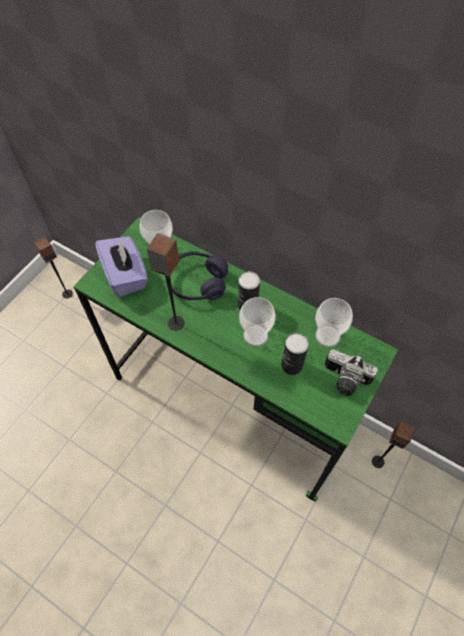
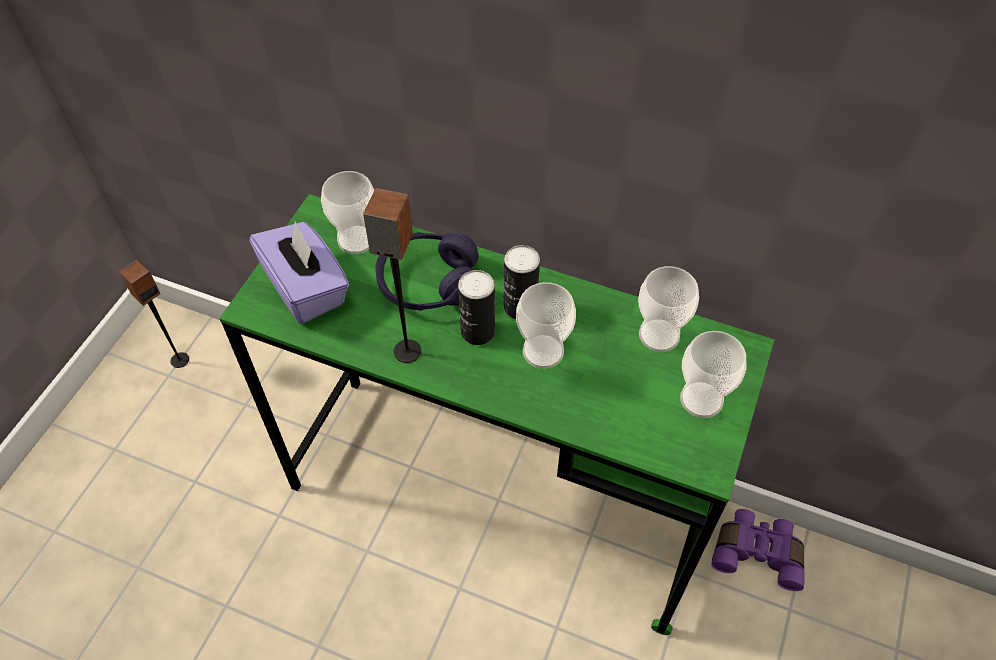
camera: 10 degrees left, 5 degrees down
(292, 365) = (612, 389): can -> can (477, 331)
(344, 380) = (701, 399): camera -> cup
(378, 461) = (757, 552): speaker -> purple binoculars

